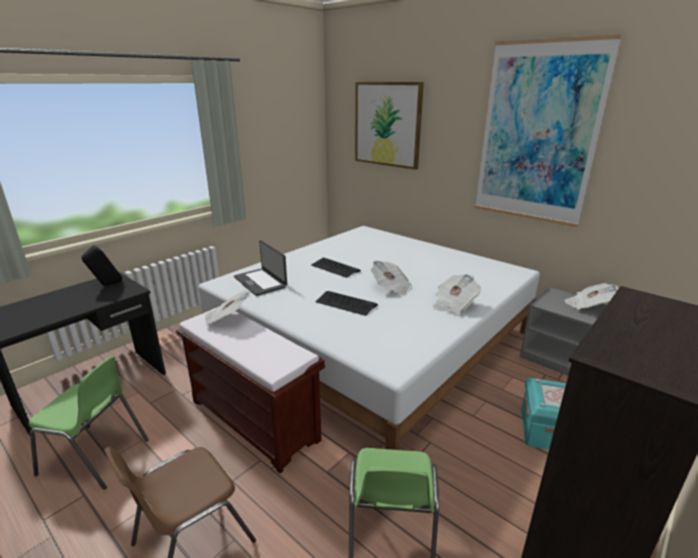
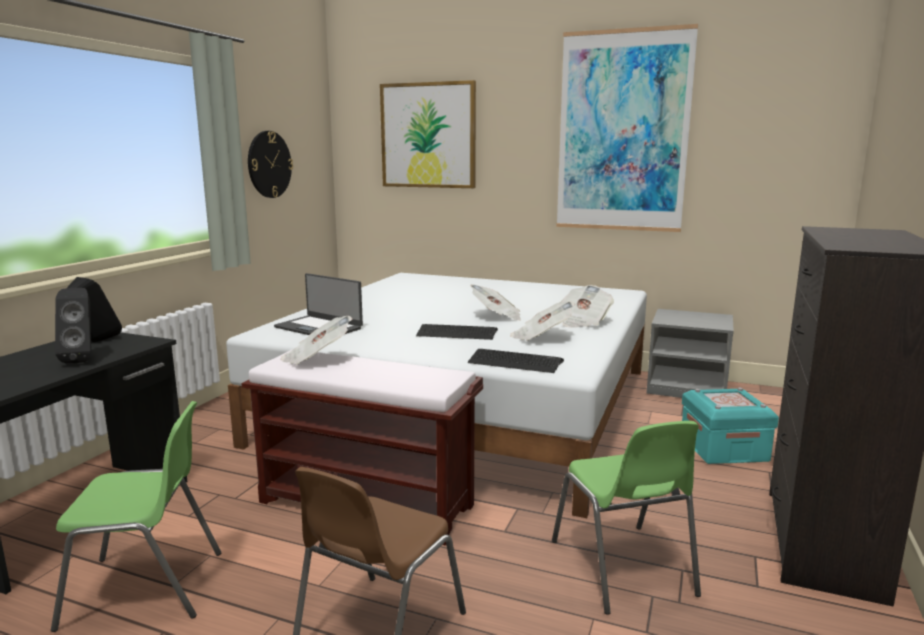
camera: 20 degrees left, 10 degrees down
(85, 303) = (83, 359): none -> black speaker
(267, 147) = (269, 164): none -> wall clock
(335, 268) = (407, 308): keyboard -> keyboard (515, 362)
(587, 306) = (709, 318): newspaper -> newspaper (541, 337)

